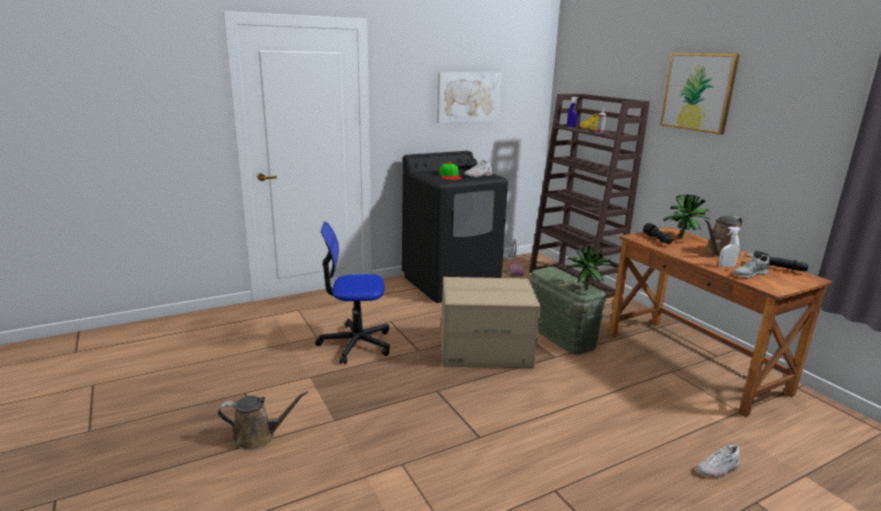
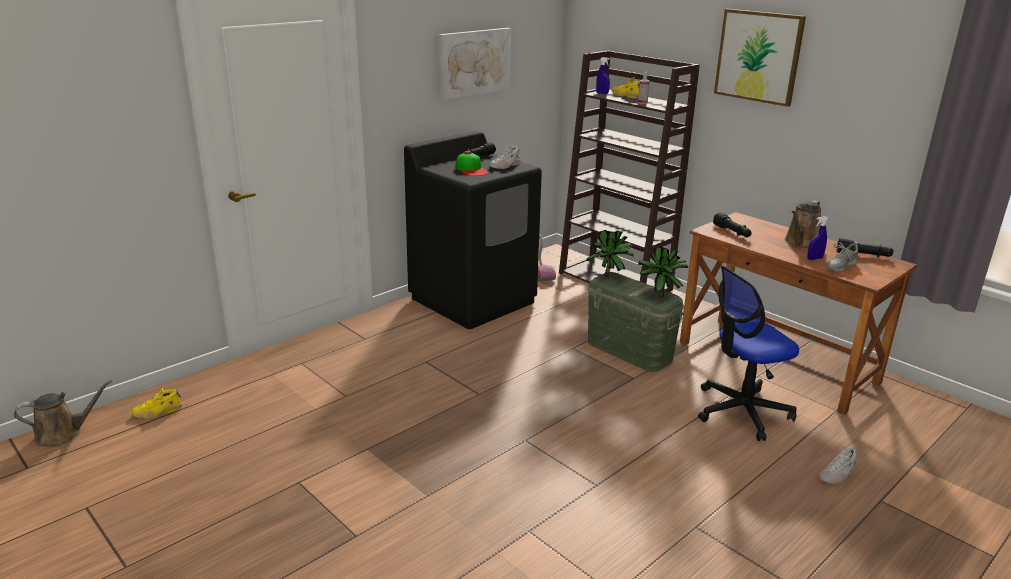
camera: 15 degrees left, 5 degrees up
(181, 328) = (158, 412): none -> yellow shoe
(258, 436) = (347, 532): brown watering can -> brown watering can (63, 434)
(355, 344) = (399, 397): office chair -> office chair (742, 411)
(485, 350) = (555, 381): cardboard box -> none
(684, 237) = (756, 225): potted plant -> potted plant (610, 276)
(726, 266) = (814, 259): white spray bottle -> blue spray bottle

